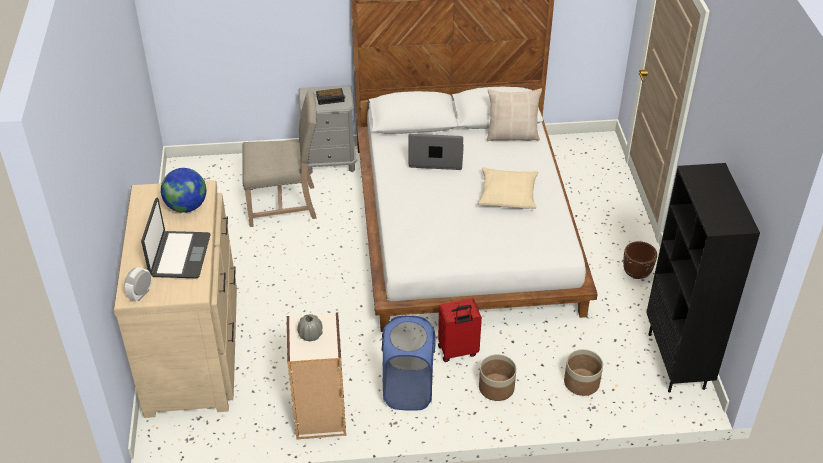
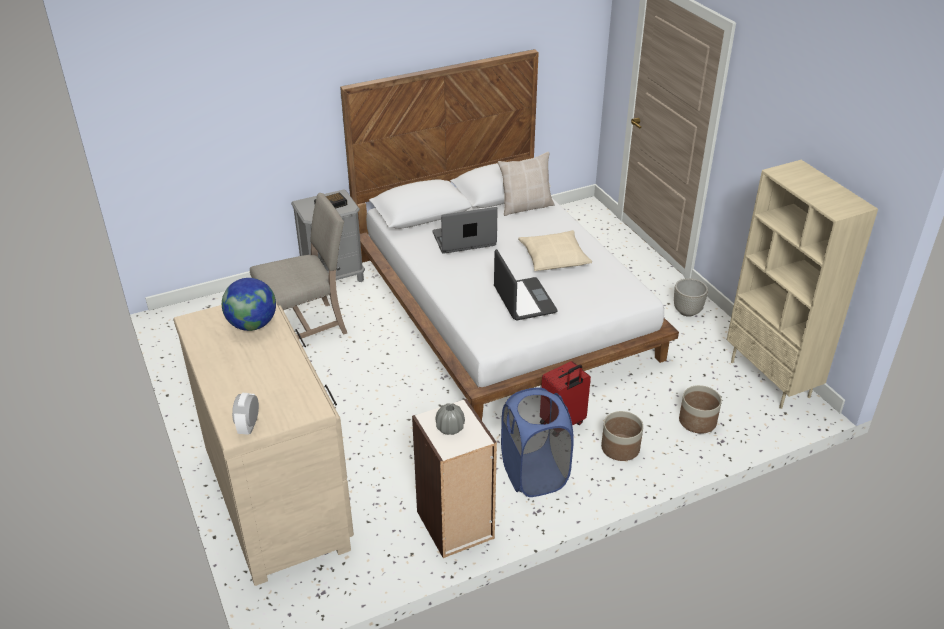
camera: 20 degrees left, 5 degrees down
(179, 256) = (272, 375): laptop -> laptop (524, 300)
(636, 273) = (687, 312): brown planter -> grey planter
(677, 361) = (771, 379): black bookcase -> beige bookcase

